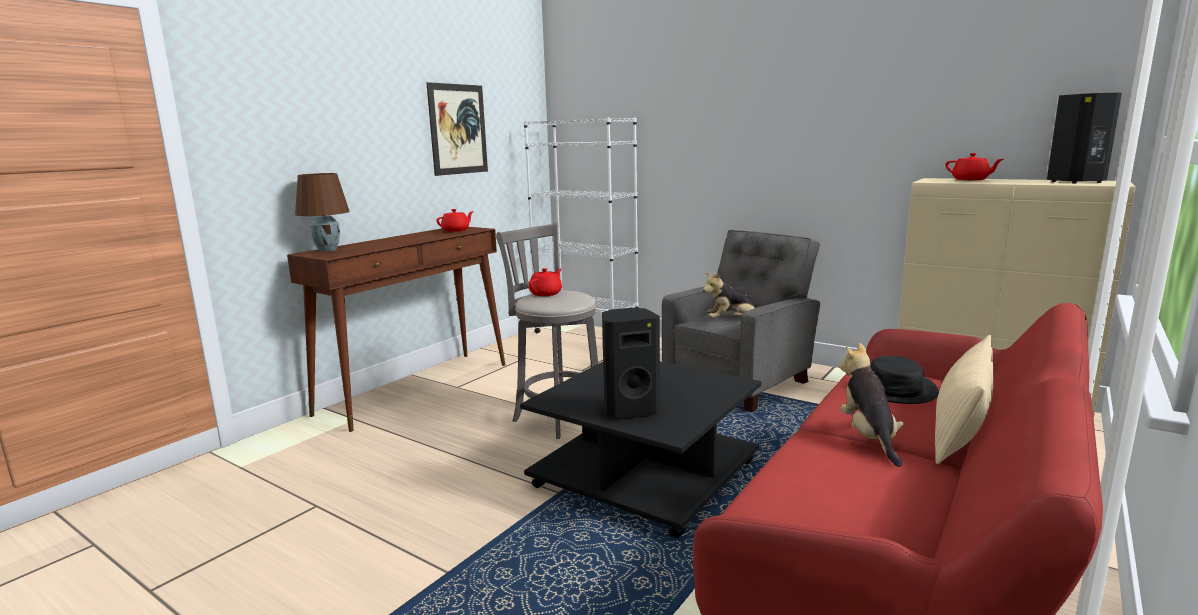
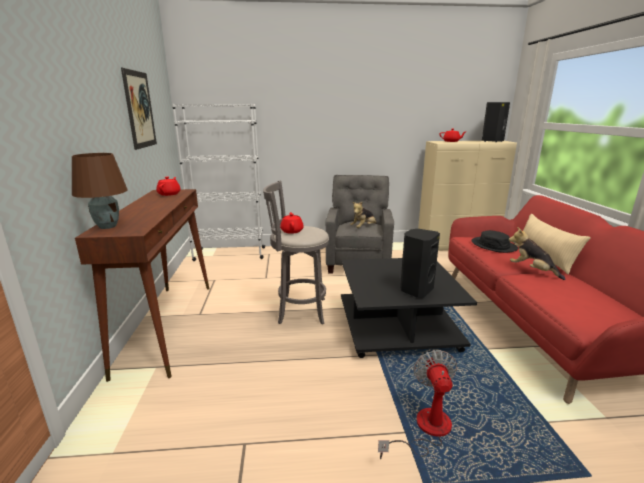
camera: 40 degrees left, 5 degrees up
(471, 583) = (425, 430): none -> fan

